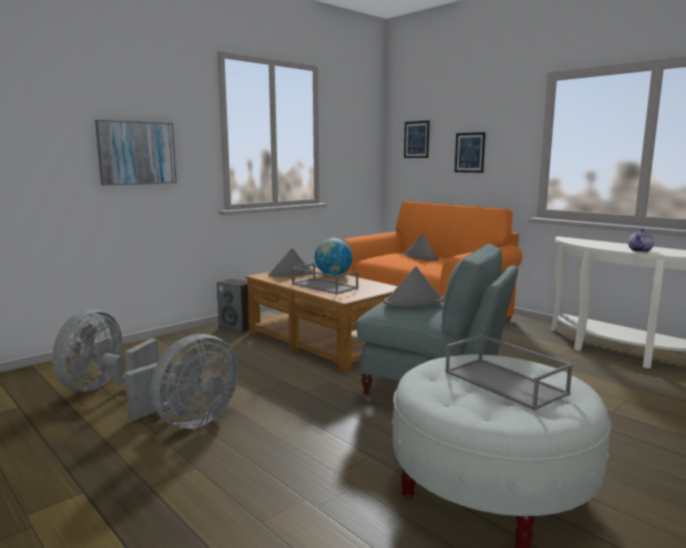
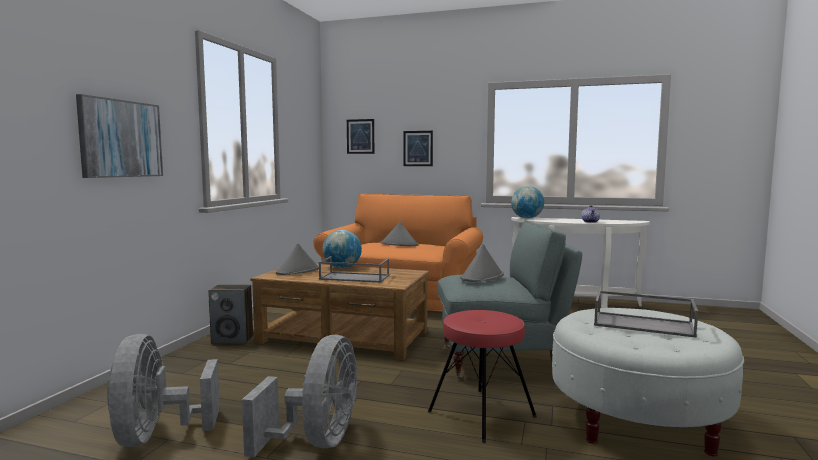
camera: 30 degrees left, 5 degrees down
(341, 438) = (481, 414): none -> red stool
(570, 239) = (527, 218): none -> globe

